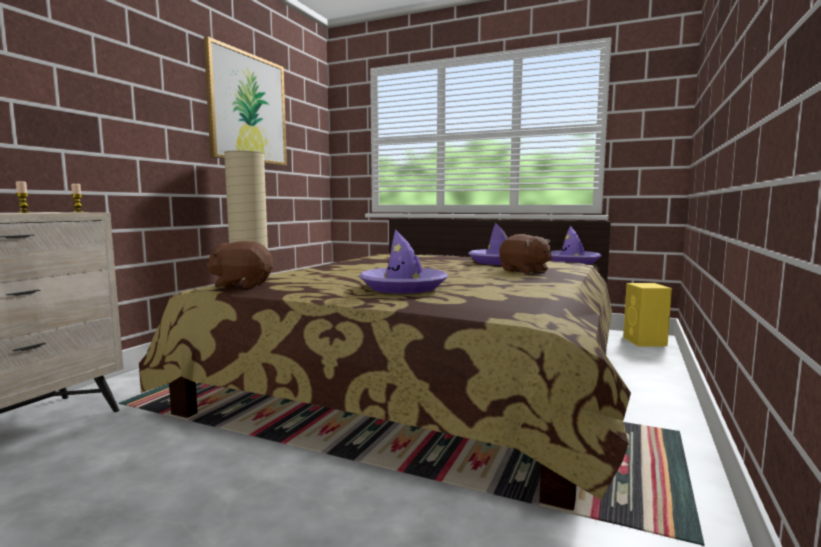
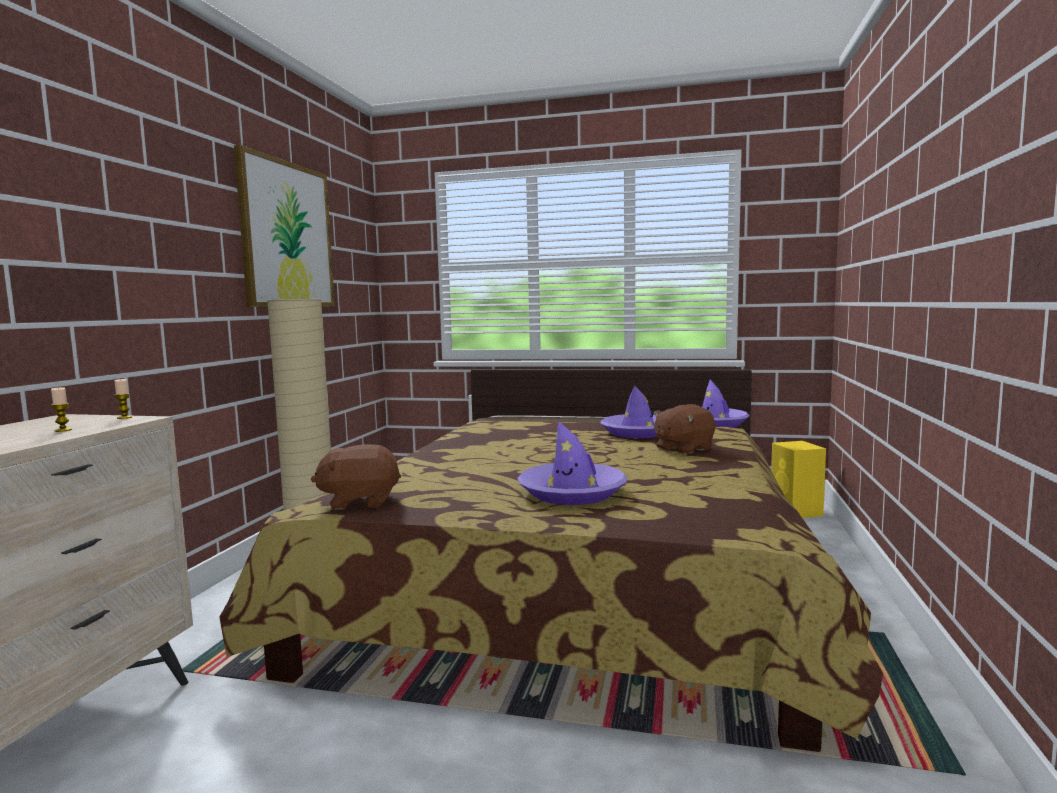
camera: 10 degrees left, 0 degrees up
(524, 271) = (683, 449): brown plush toy -> brown plush toy turned 105 degrees clockwise

